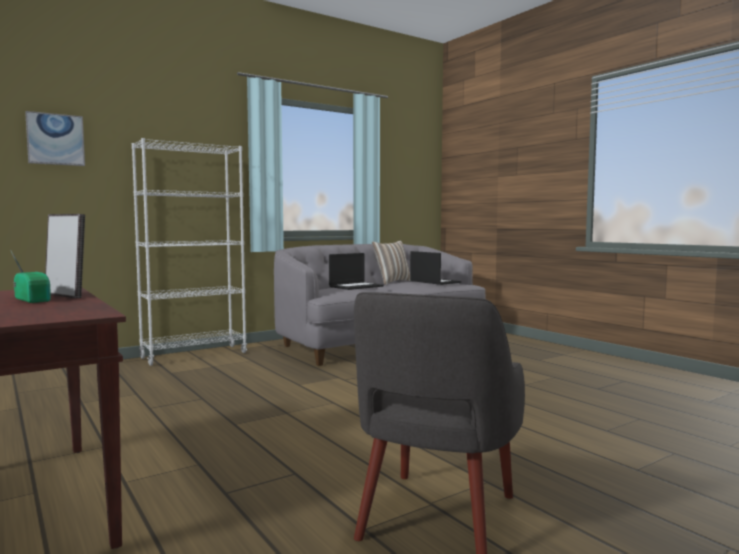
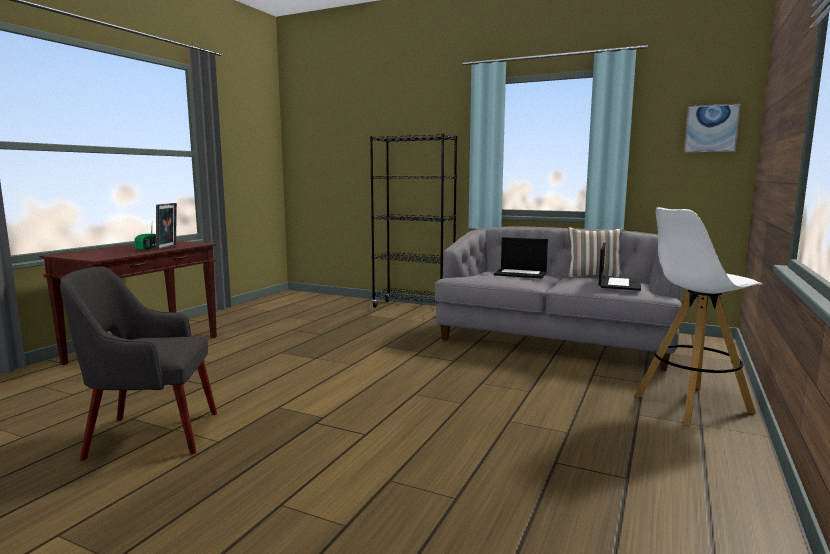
camera: 60 degrees right, 5 degrees up
(55, 139) = (345, 141): picture -> picture (711, 128)
(194, 355) = (413, 308): white bookcase -> black bookcase
(532, 348) = (691, 404): none -> white stool

